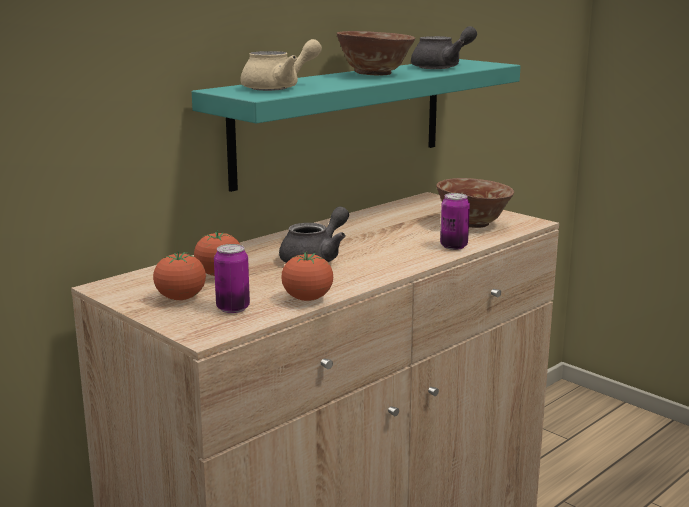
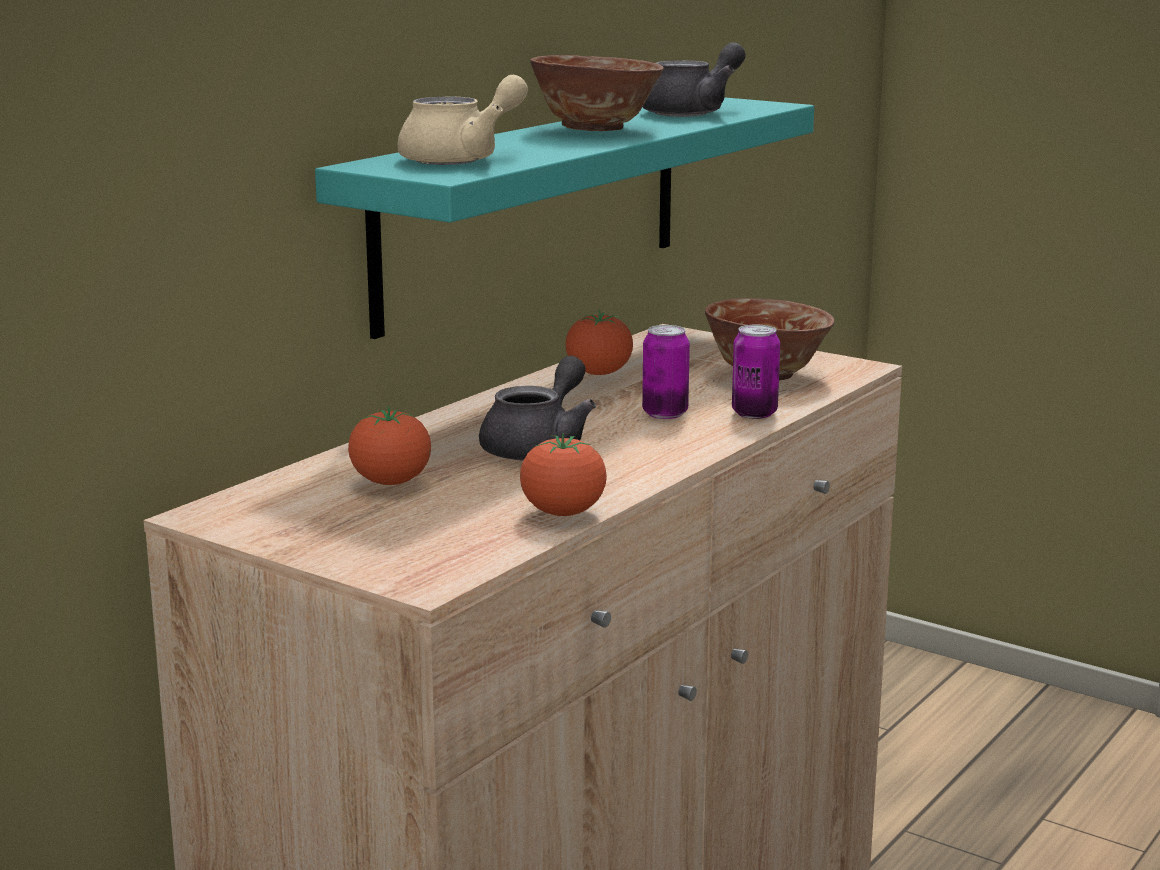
camera: 10 degrees left, 0 degrees up
(181, 298) = (349, 526): tomato -> tomato (599, 374)
(233, 308) = (448, 536): can -> can (665, 414)

